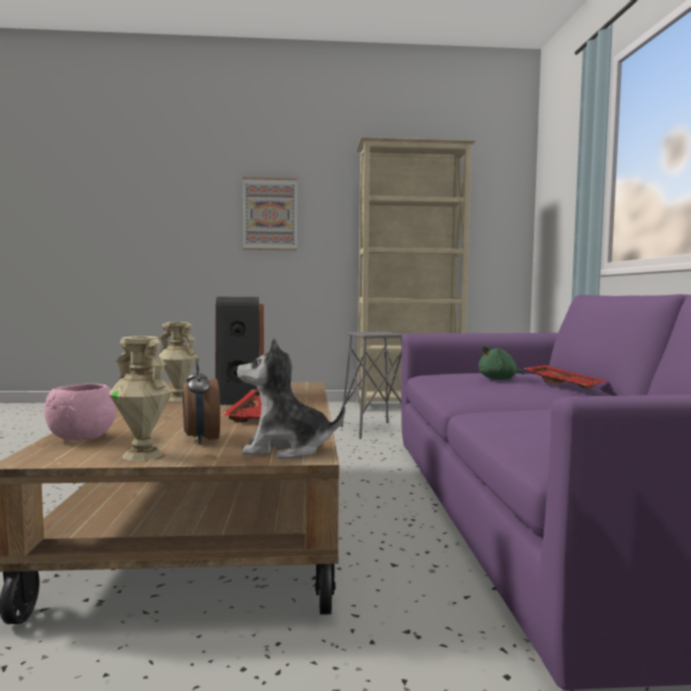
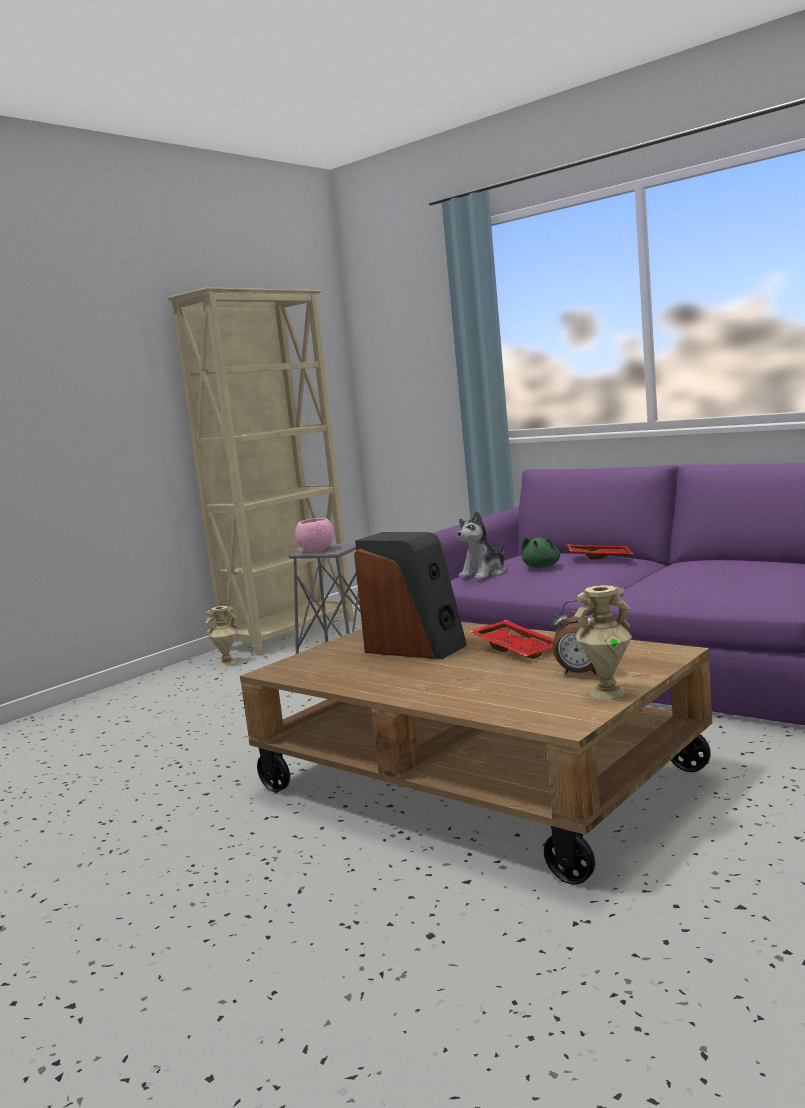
camera: 45 degrees left, 5 degrees up
(83, 438) = (512, 708): pink bowl -> pink bowl (317, 550)
(177, 399) = (382, 669): beige vase -> beige vase (227, 663)
(270, 214) = (64, 400): picture -> none
(286, 449) = (651, 655): plush toy -> plush toy (484, 574)

